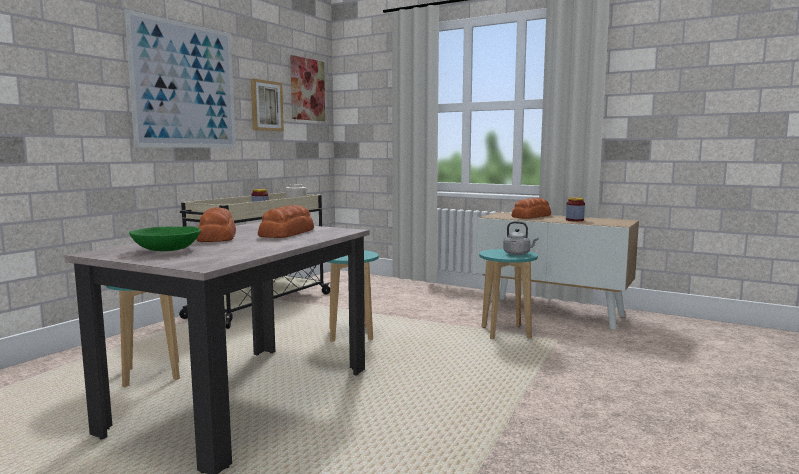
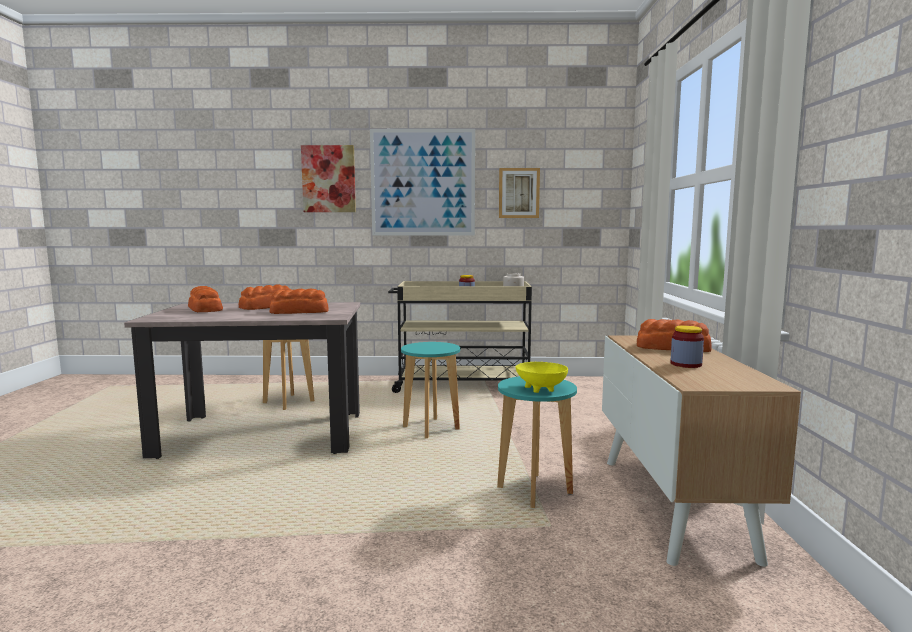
camera: 60 degrees right, 0 degrees up
(166, 250) = (205, 309): green bowl -> bread
(307, 89) = (583, 171): picture -> picture (329, 179)
(518, 254) = (542, 389): grey kettle -> yellow bowl

